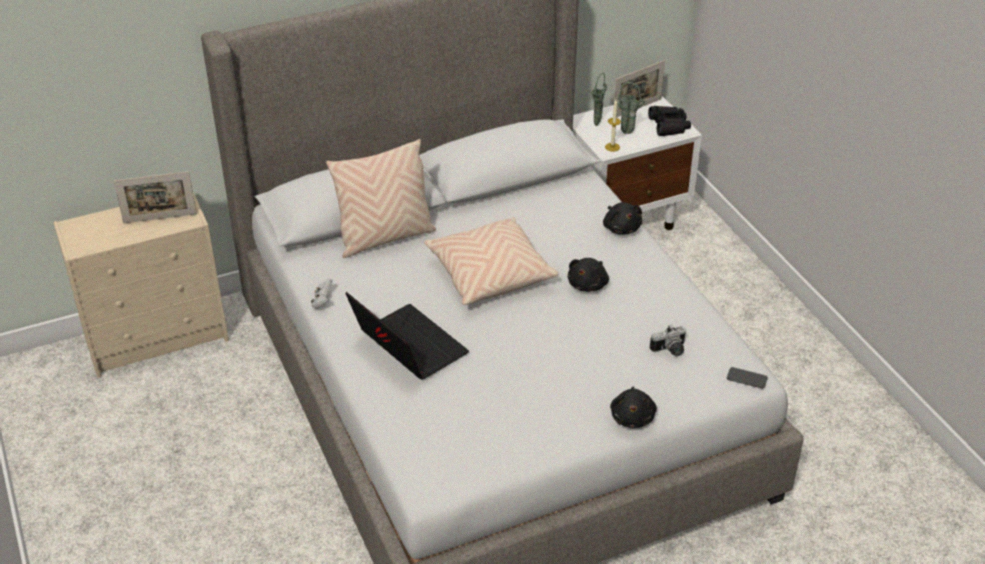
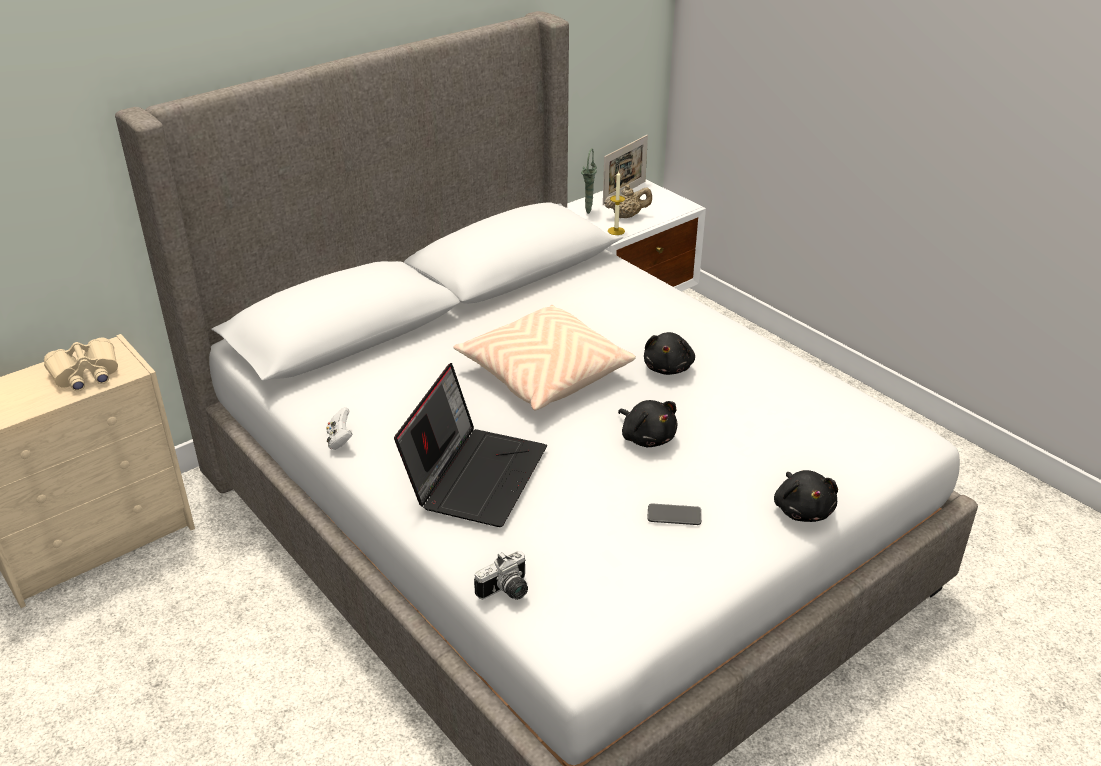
camera: 15 degrees left, 5 degrees down
(160, 218) = (85, 374): picture frame -> beige binoculars
(385, 238) = (395, 354): beige pillow -> none
(407, 346) = (475, 474): laptop -> laptop turned 75 degrees clockwise
(621, 228) = (674, 303): black plush toy -> black plush toy (647, 437)
(628, 133) = (627, 216): green vase -> beige teapot
(669, 126) = (667, 204): black binoculars -> none
(670, 350) = (804, 424): camera -> camera (507, 592)
(747, 378) = (910, 440): phone -> phone (674, 515)

